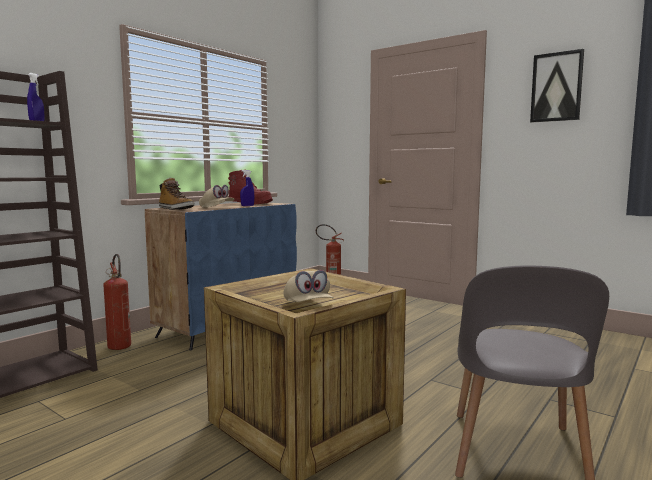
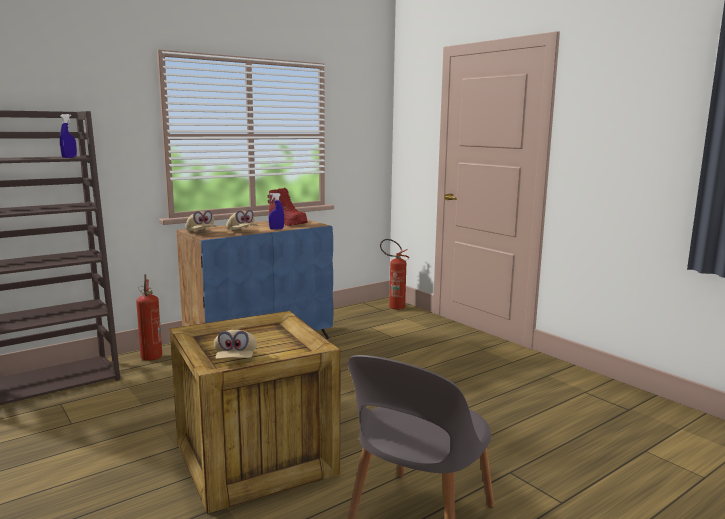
camera: 15 degrees right, 5 degrees up
(175, 209) = (201, 232): boot -> beige cap
(556, 87) = (628, 106): picture -> none

